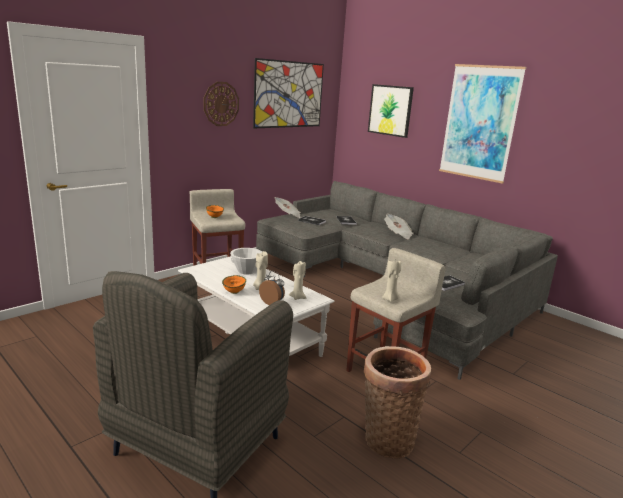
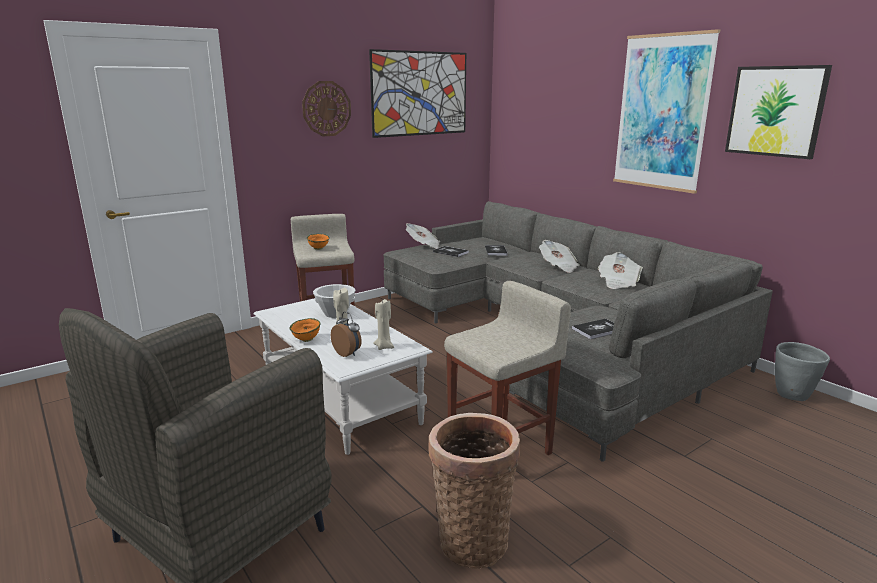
camera: 10 degrees right, 0 degrees up
(390, 110) = (551, 106): picture -> picture (775, 111)
(390, 299) = (491, 349): beige candle -> none
(446, 247) = (618, 282): none -> newspaper
(571, 329) = (793, 395): none -> grey planter

